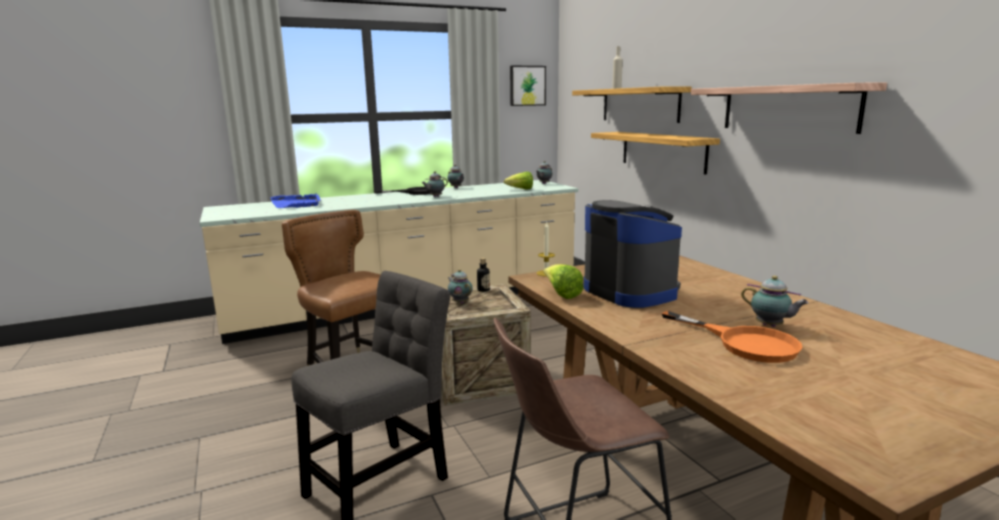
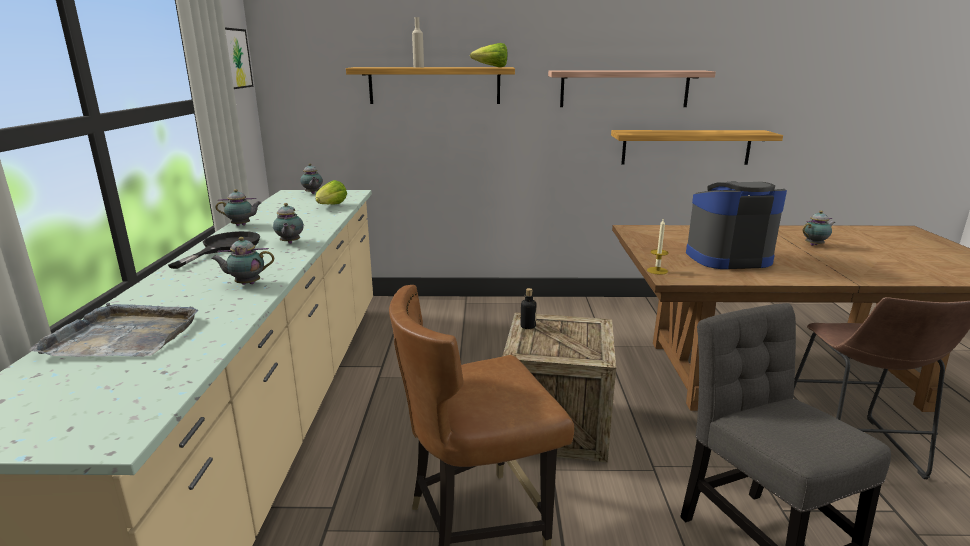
camera: 65 degrees left, 5 degrees up
(296, 204) = (124, 336): blue tray -> grey tray
(460, 302) = (560, 346): teapot -> teapot (246, 284)
(561, 294) = (728, 278): lettuce -> lettuce (492, 67)
(662, 151) = (477, 134): shelf -> shelf (686, 147)
(744, 343) = (848, 257): orange frying pan -> none

